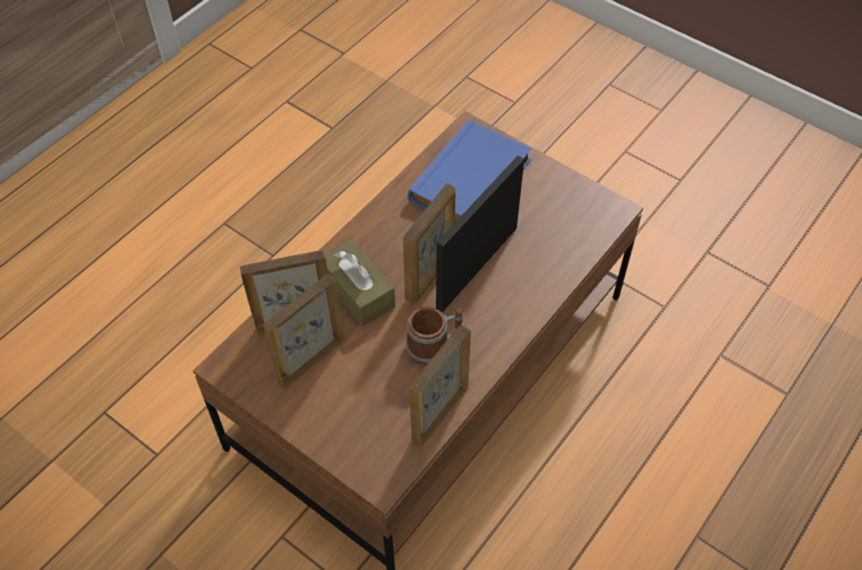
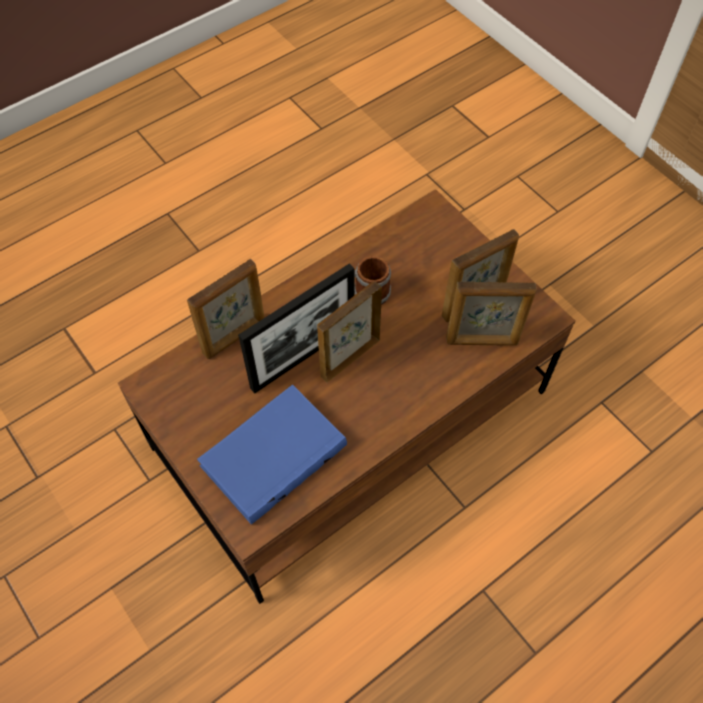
camera: 165 degrees left, 5 degrees up
(357, 292) = (420, 358): brown tissue box -> none
(439, 414) = (378, 242): picture frame -> picture frame (235, 337)

